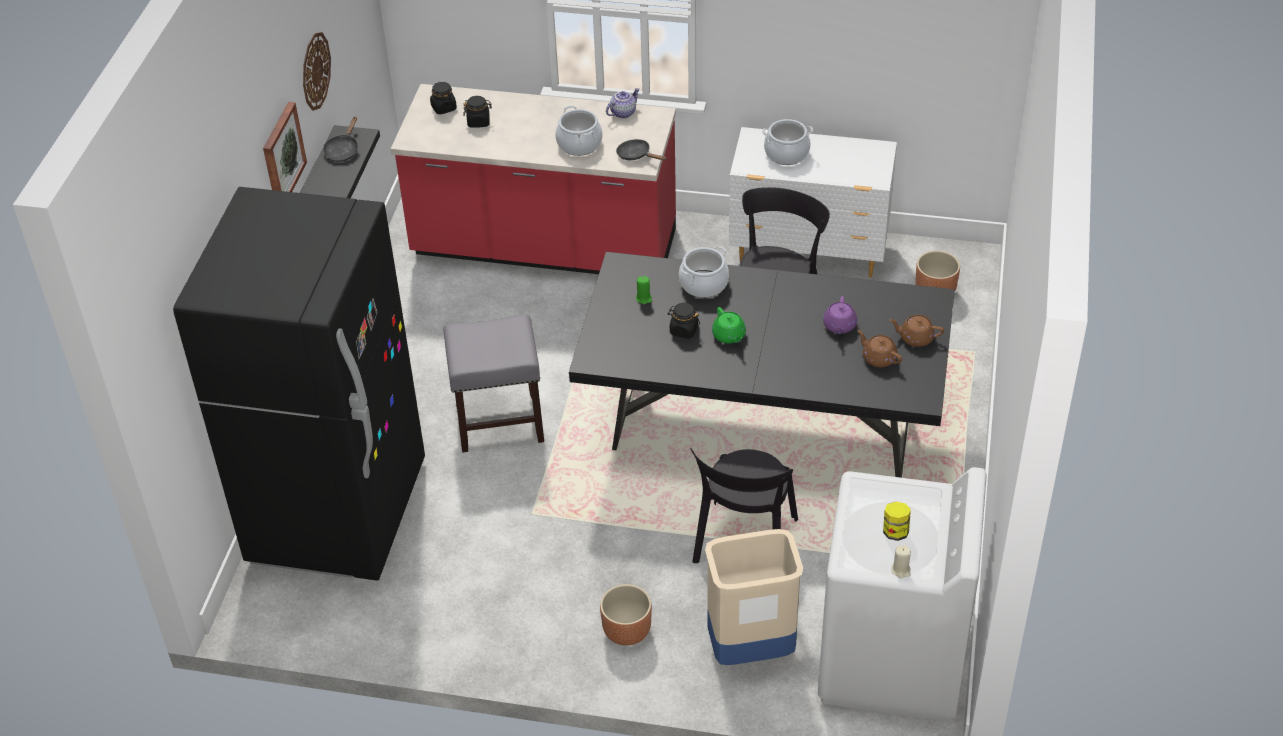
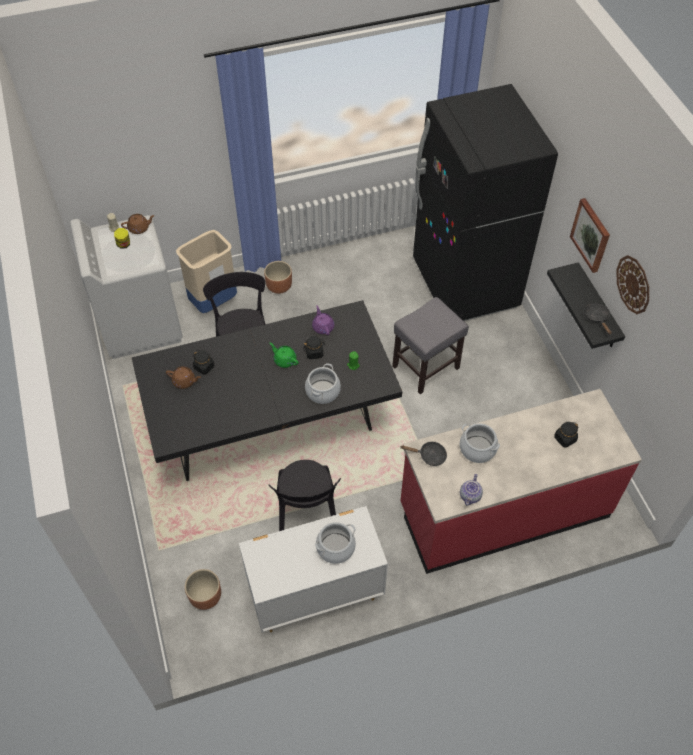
camera: 150 degrees right, 10 degrees up
(443, 108) = (601, 441): black jar -> black jar (204, 367)
(839, 326) = (219, 395): purple teapot -> purple teapot (323, 327)
(915, 338) = (166, 406): brown teapot -> brown teapot (139, 228)

